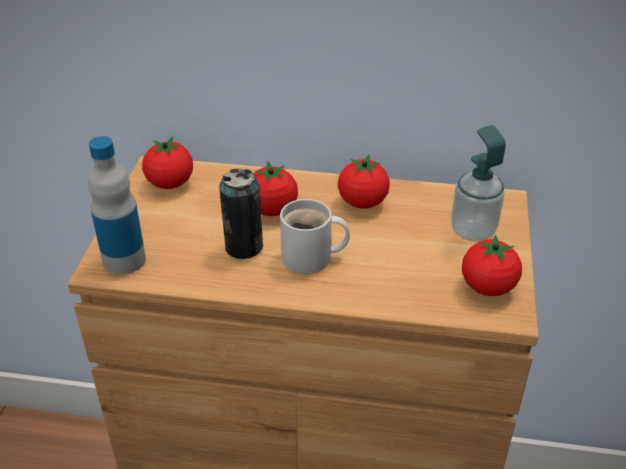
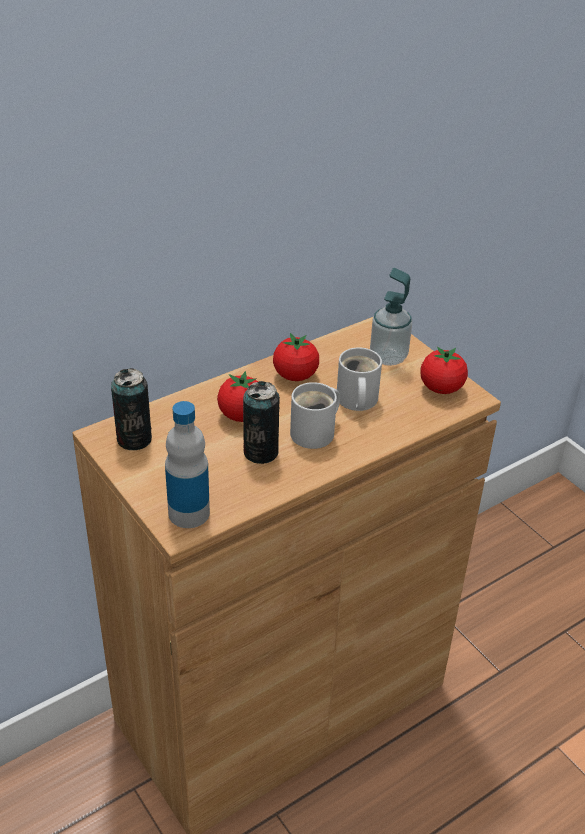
camera: 45 degrees left, 0 degrees up
(170, 183) = (134, 439): tomato -> can
(386, 251) = (355, 400): none -> white mug

